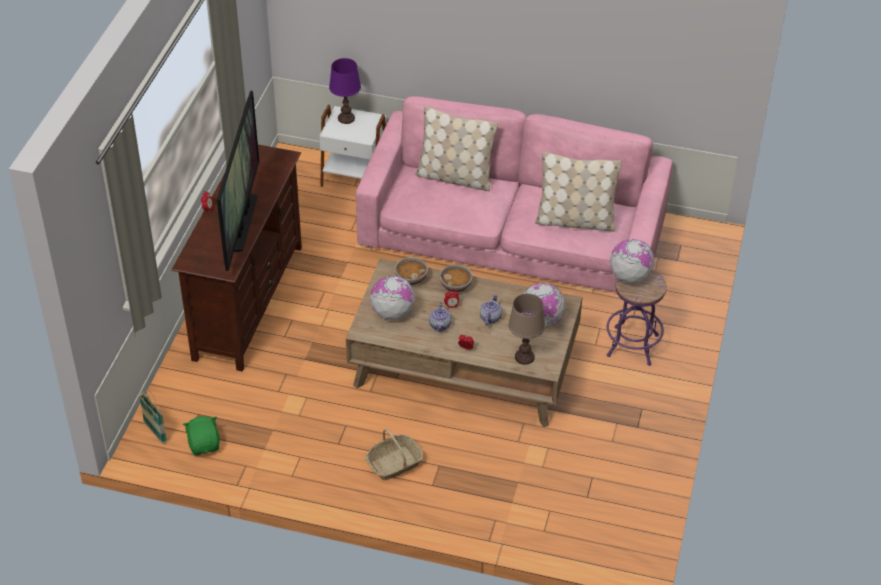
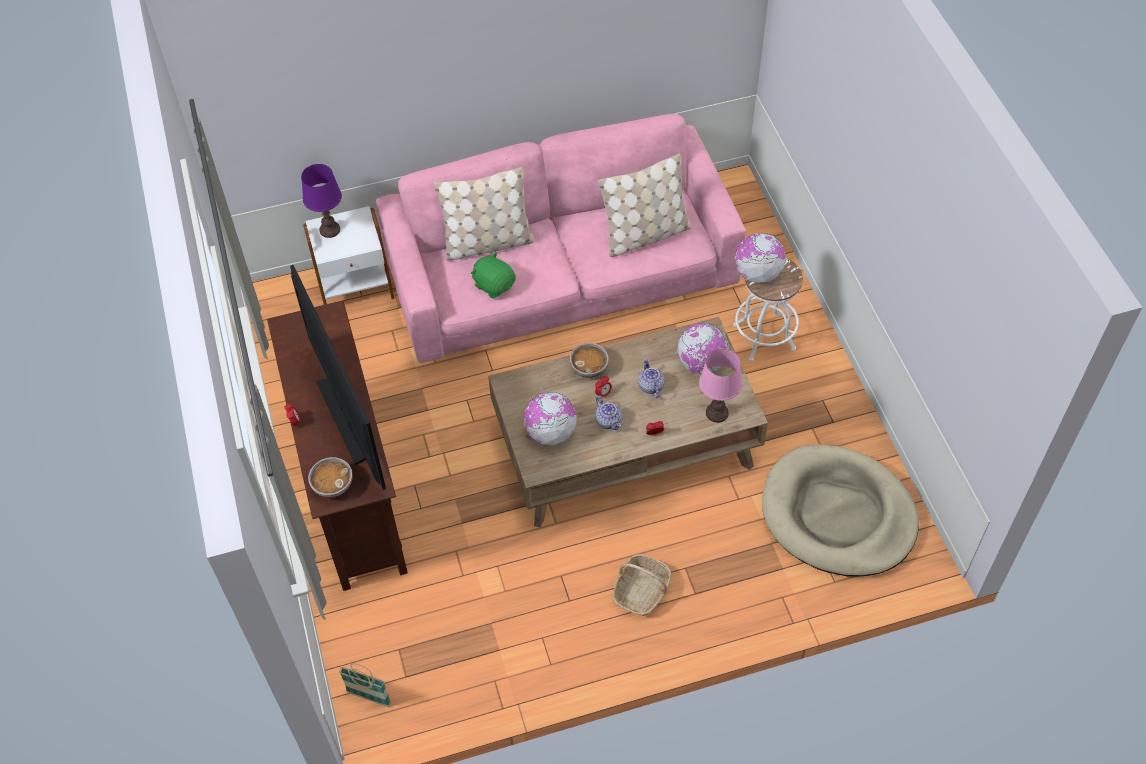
camera: 30 degrees left, 10 degrees up
(204, 444) = (432, 681): green plush toy -> green plush toy (494, 285)
(411, 278) = (538, 382): bowl -> bowl (332, 485)
(524, 357) = (717, 413): brown table lamp -> pink table lamp
(586, 489) = (838, 514): none -> beige dog bed
(632, 345) = (764, 337): purple stool -> white stool

